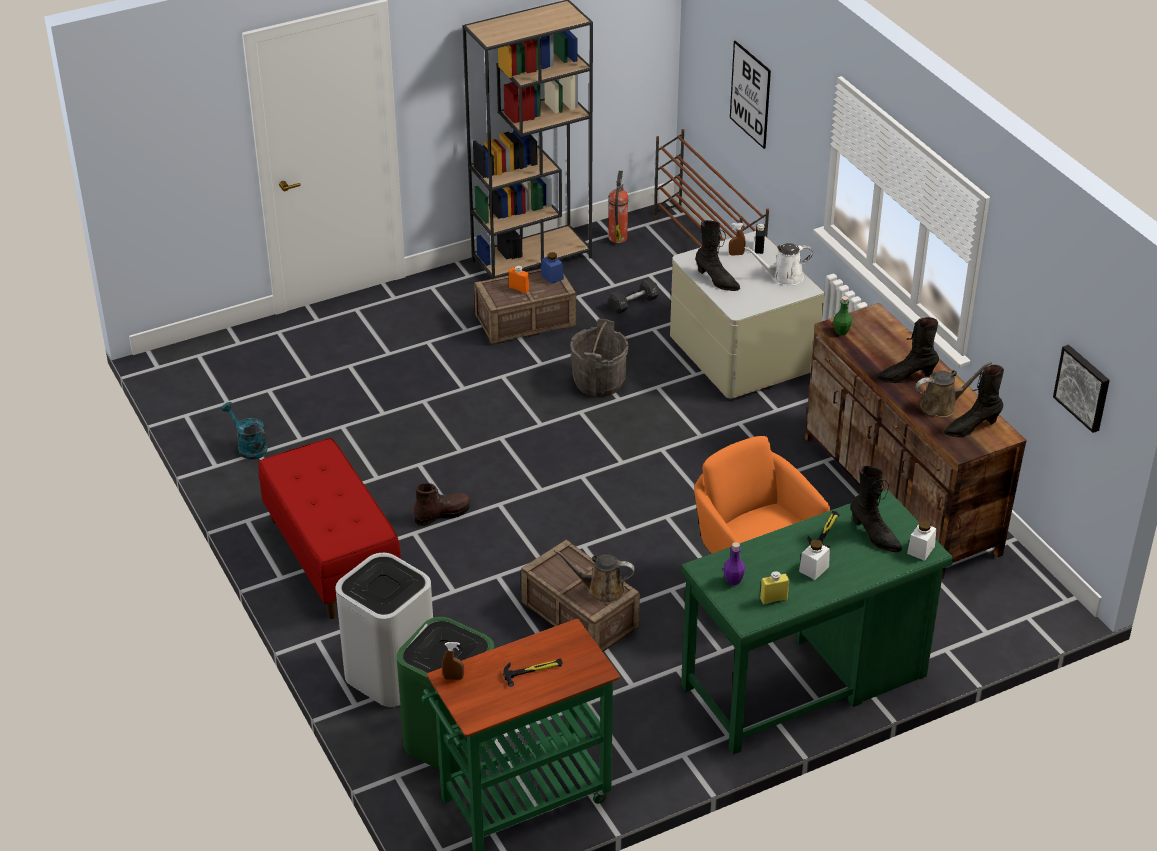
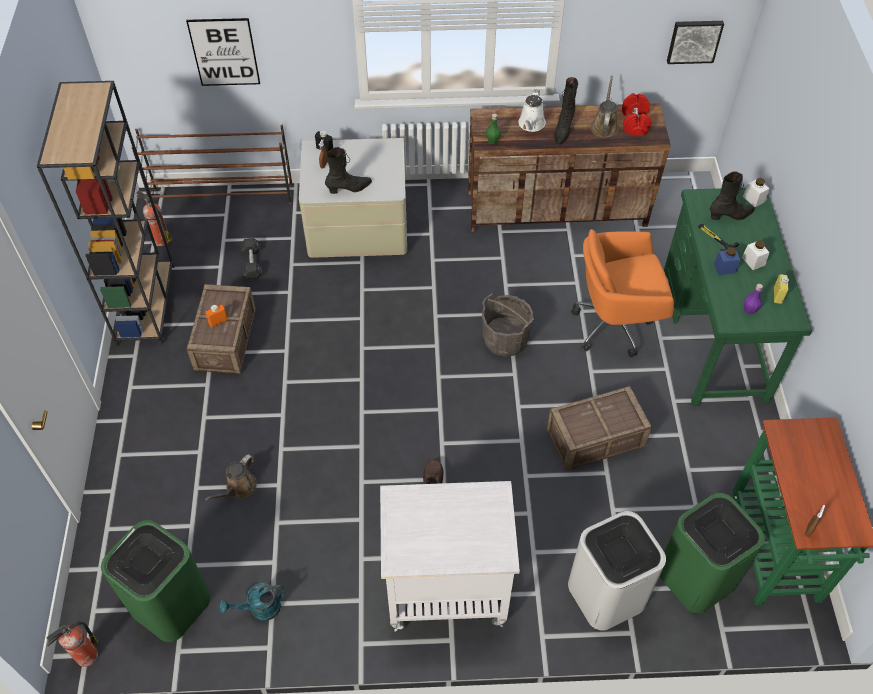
camera: 65 degrees left, 15 degrees up
(155, 367) = (85, 657): none -> fire extinguisher
(226, 394) = (170, 604): none -> green trash can
(332, 557) = (445, 589): red bench -> white cart
(533, 670) = (815, 471): hammer -> none
(552, 277) = (218, 294): blue jar -> blue jar (725, 268)
(599, 382) = (333, 322): grey bucket -> grey bucket (505, 339)
(601, 590) = (618, 408): brown watering can -> brown watering can (239, 488)
(783, 277) = (370, 151): white watering can -> white watering can (531, 124)
(971, 427) = (635, 122): black boot -> red dumbbell

